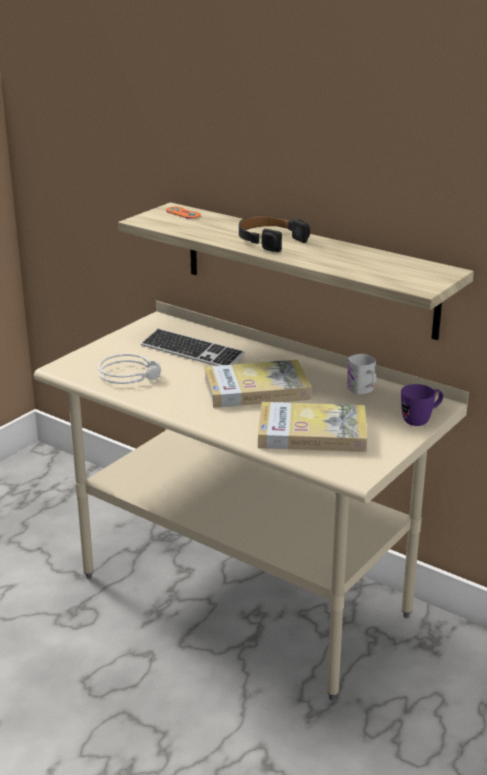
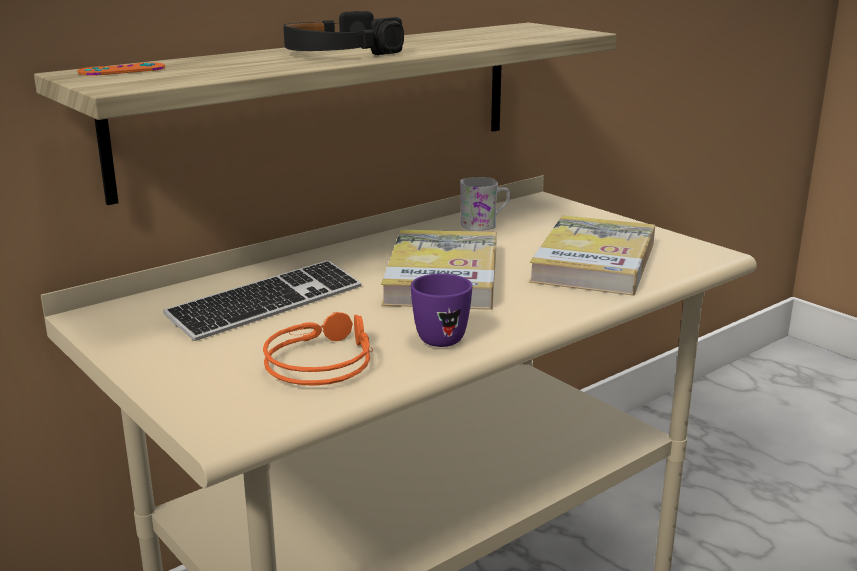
camera: 75 degrees left, 5 degrees down
(131, 375) = (320, 360): grey headphones -> orange headphones
(421, 420) = (578, 212): purple mug -> purple mug (438, 336)

